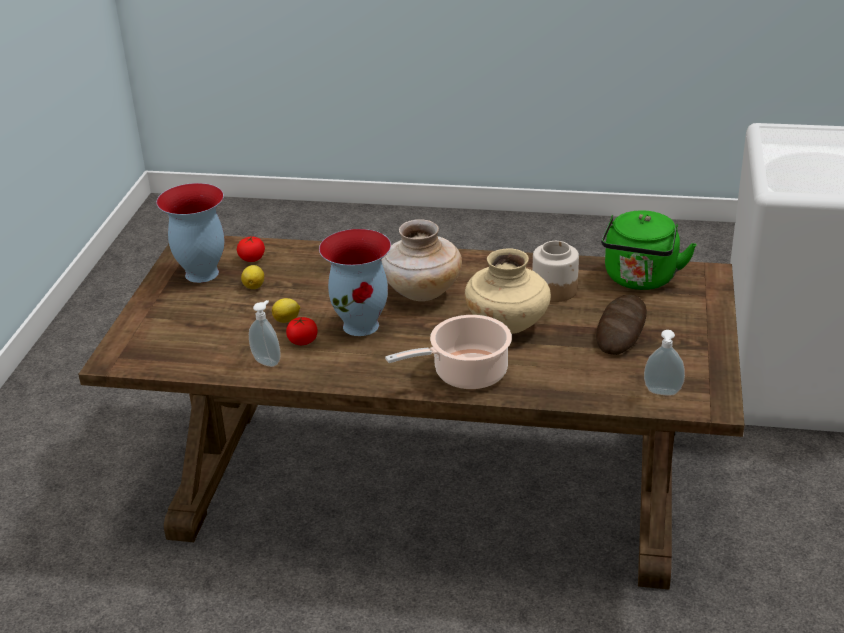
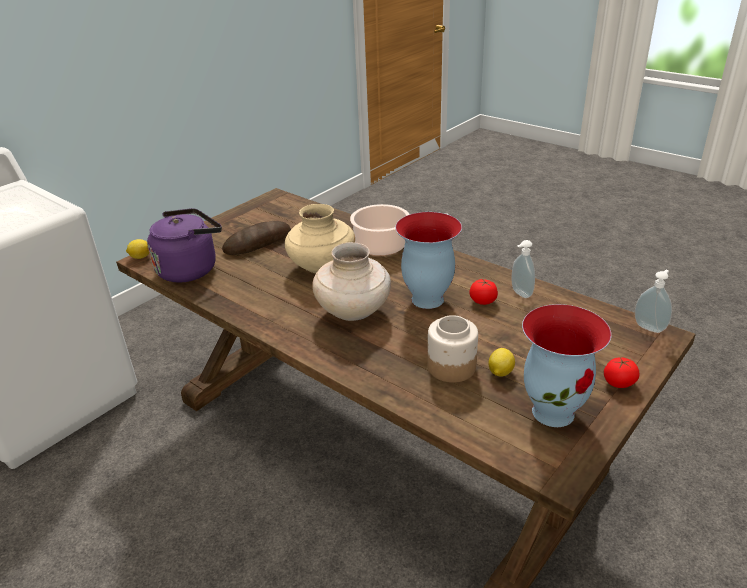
camera: 150 degrees left, 0 degrees up
(252, 259) = (486, 413): tomato -> tomato (619, 383)
(287, 320) = (485, 324): lemon -> lemon (140, 257)
(554, 290) = (256, 281): jar -> jar (451, 367)
(640, 280) = (190, 269): green kettle -> purple kettle
(662, 393) = (291, 207): soap dispenser -> soap dispenser (650, 327)

